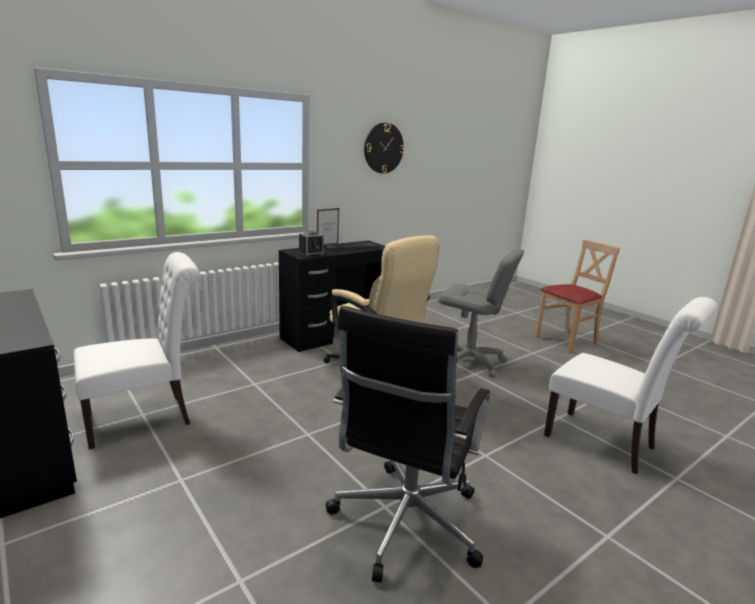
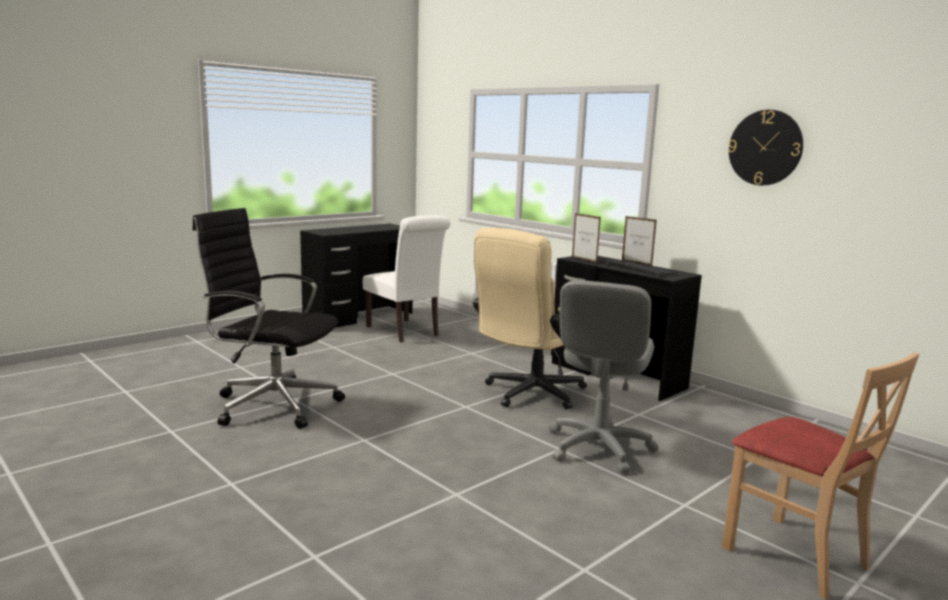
camera: 85 degrees right, 5 degrees down
(311, 254) = (584, 260): alarm clock -> picture frame
(606, 444) = (393, 518): white chair -> none

